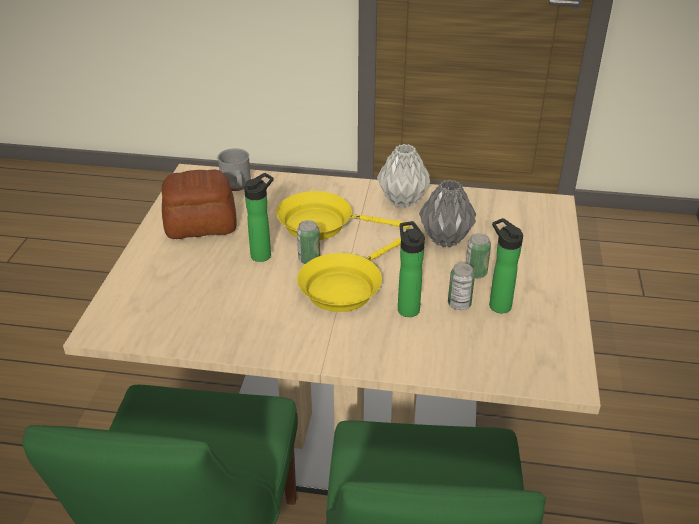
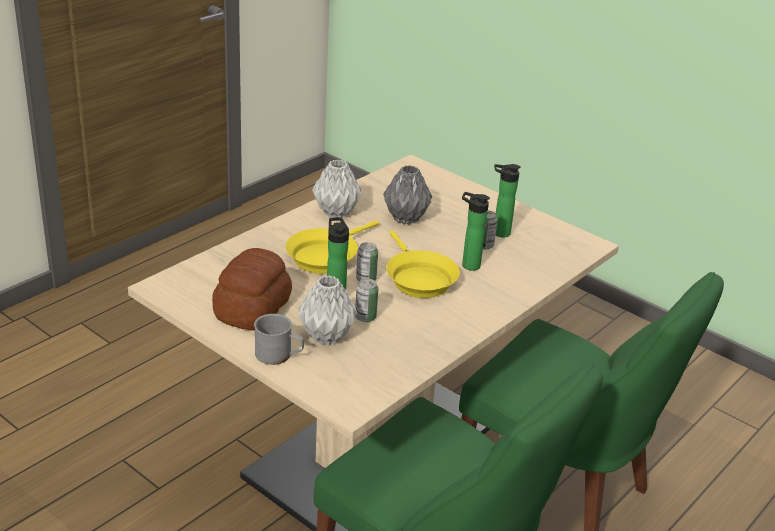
camera: 60 degrees left, 5 degrees down
(195, 274) = (325, 336): none -> grey vase
(237, 186) = (213, 271): grey mug -> grey mug (279, 355)
(475, 273) = (457, 225): can -> can (365, 317)

